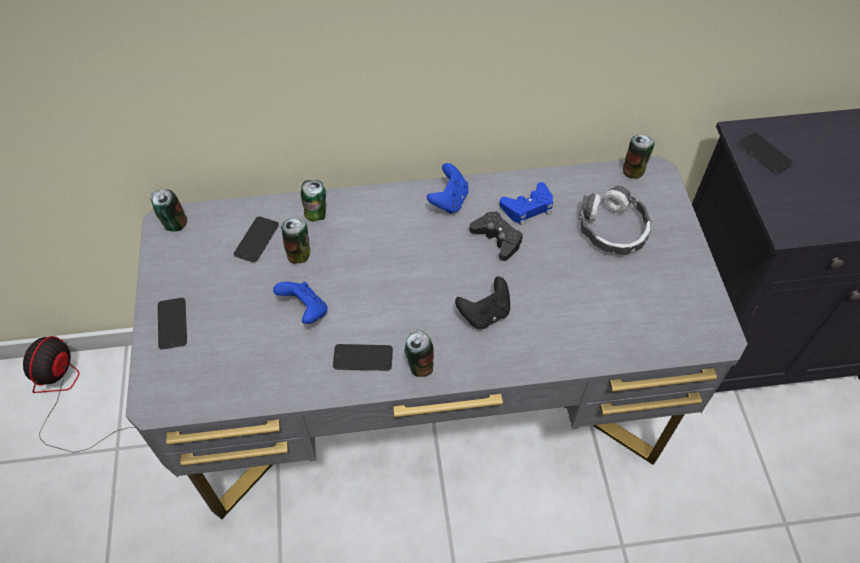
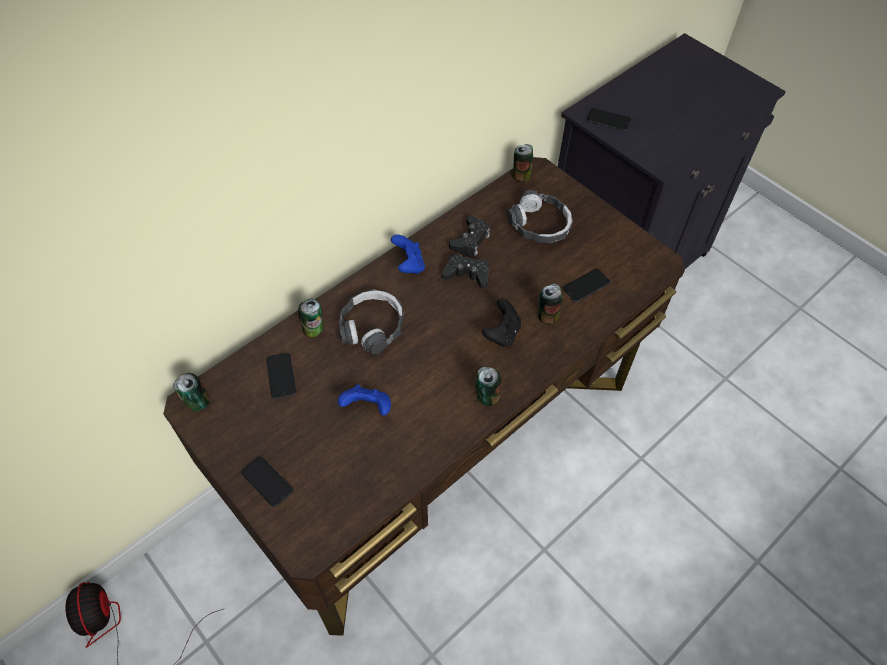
camera: 35 degrees left, 0 degrees up
(299, 254) = (326, 368): can -> can (547, 316)
(363, 358) = (441, 416): phone -> phone (586, 286)
(369, 240) = (372, 326): none -> headphones
(429, 406) = (440, 445): grey desk -> brown desk
(528, 208) = (470, 240): blue game controller -> black game controller

